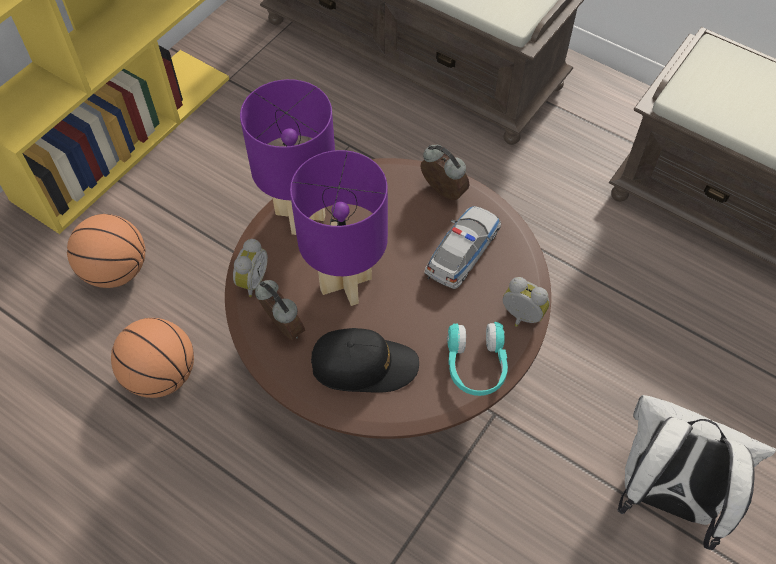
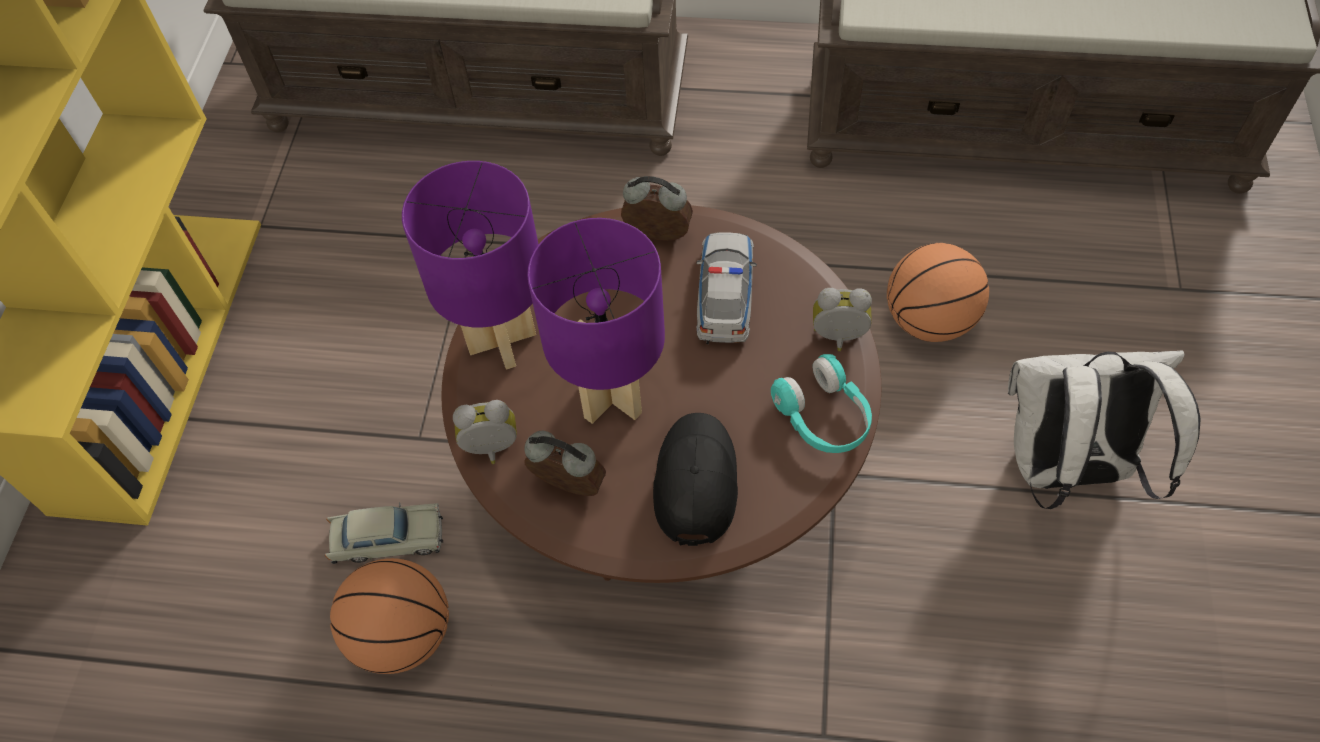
camera: 25 degrees left, 0 degrees up
(116, 271) = (258, 535): basketball -> basketball (929, 321)
(188, 311) = (388, 539): none -> beige toy car
(251, 281) = (492, 450): alarm clock -> alarm clock turned 90 degrees counterclockwise
(364, 365) = (695, 482): black cap -> black cap turned 60 degrees counterclockwise

